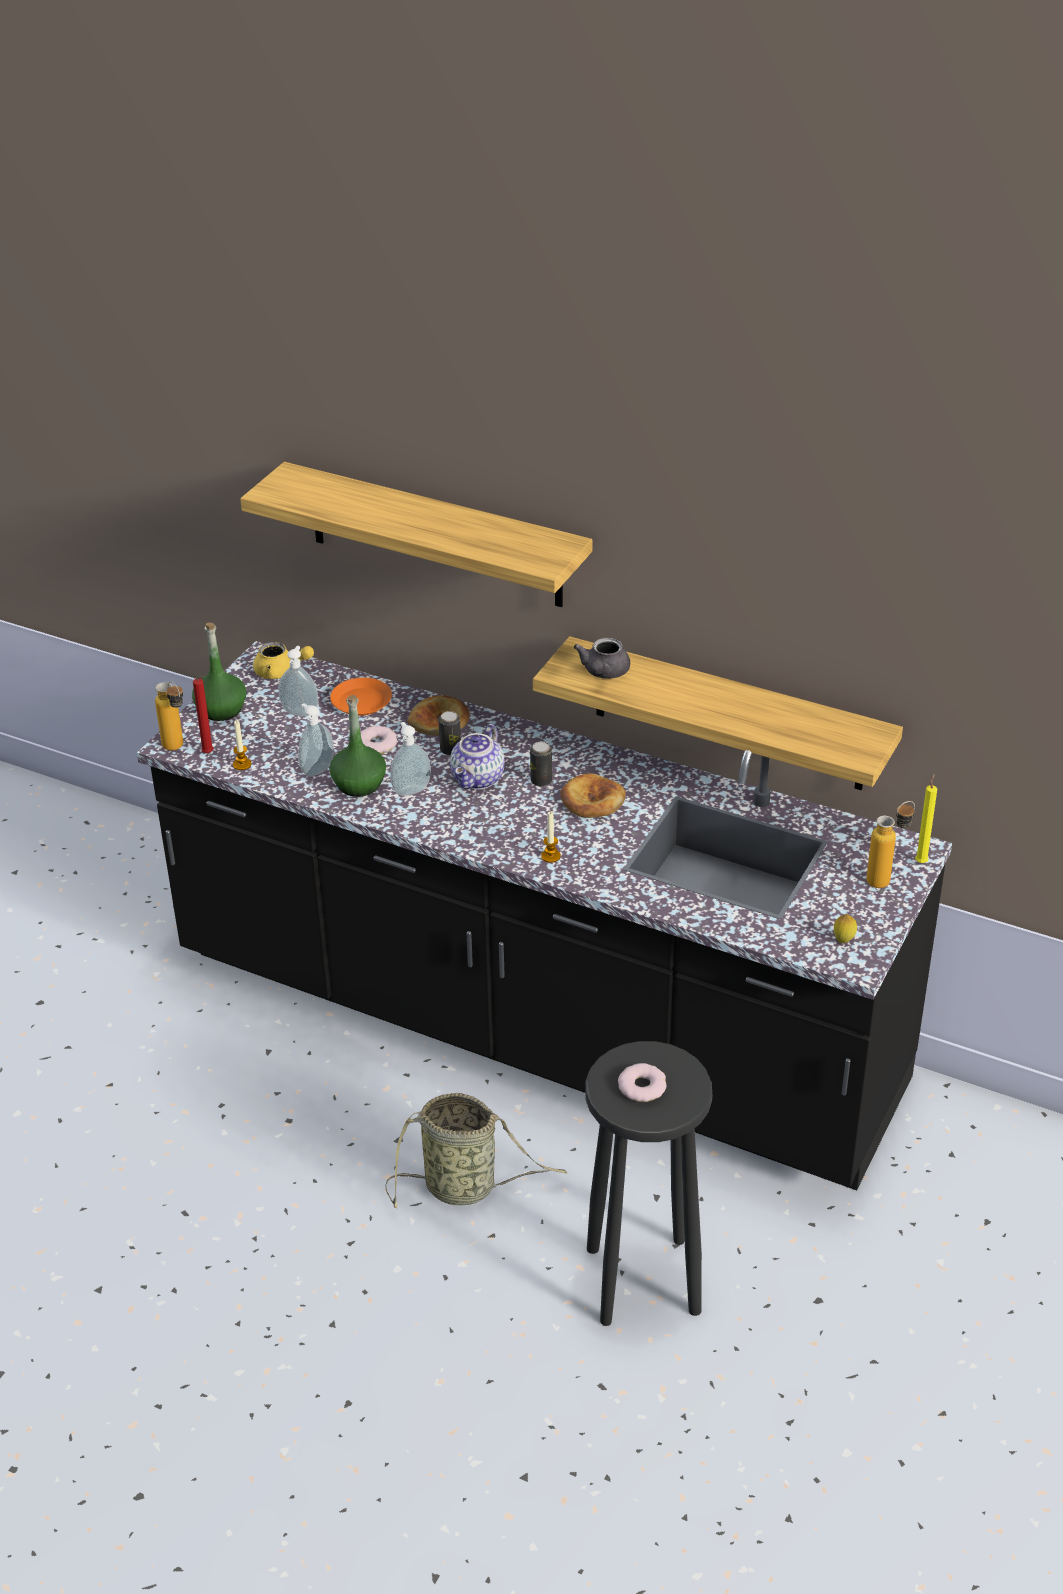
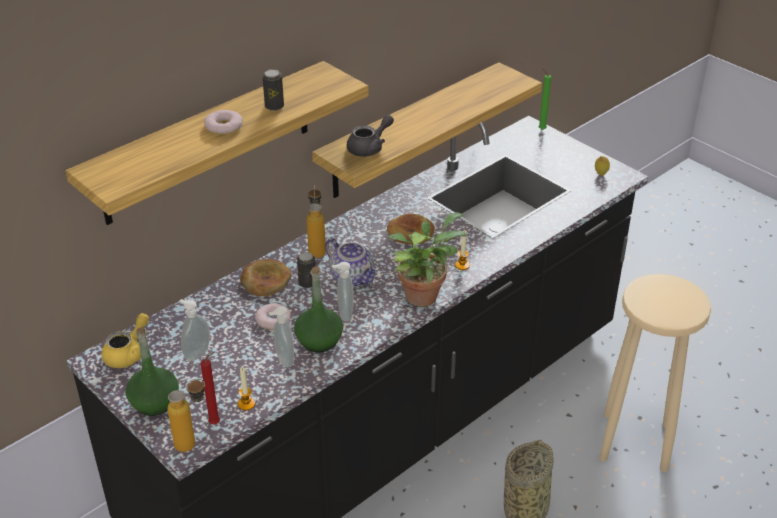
camera: 70 degrees left, 0 degrees up
(361, 702) = (210, 316): orange plate -> none
(478, 838) = (423, 294): none -> potted plant
(541, 780) = (373, 249): can -> can (274, 106)
(603, 673) = (370, 148): grey teapot -> grey teapot turned 75 degrees counterclockwise
(642, 1086) = (668, 303): donut -> donut (223, 126)
(643, 1281) = (636, 442): black stool -> beige stool
(886, 879) = (551, 144): bottle -> bottle (317, 249)
(921, 861) = (541, 129): yellow candle -> green candle

